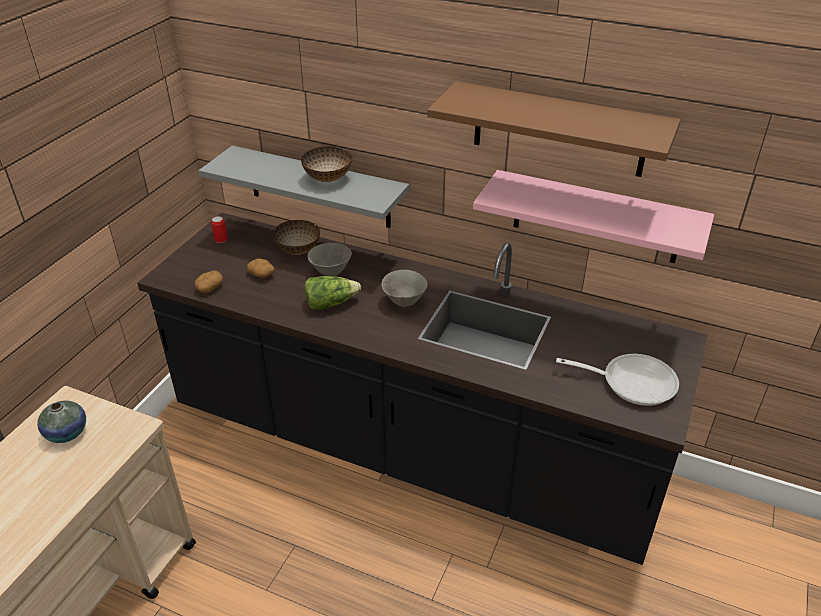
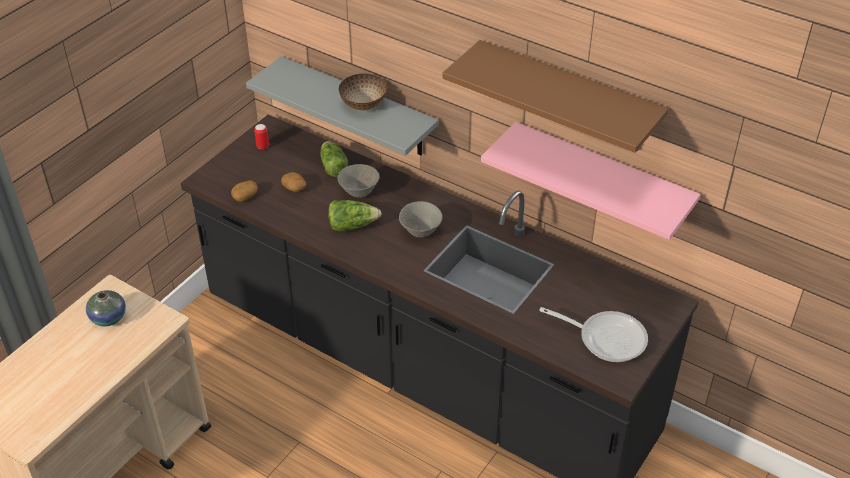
camera: 10 degrees right, 5 degrees up
(298, 251) = (333, 166): bowl -> lettuce

